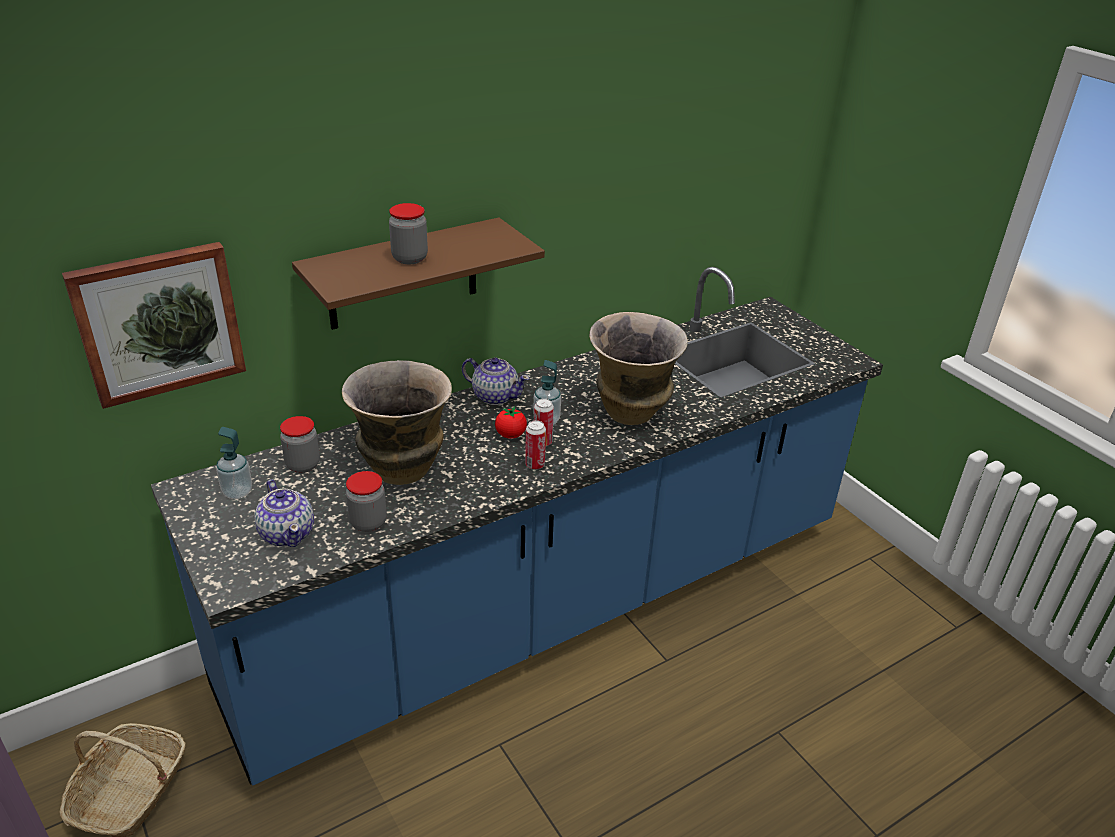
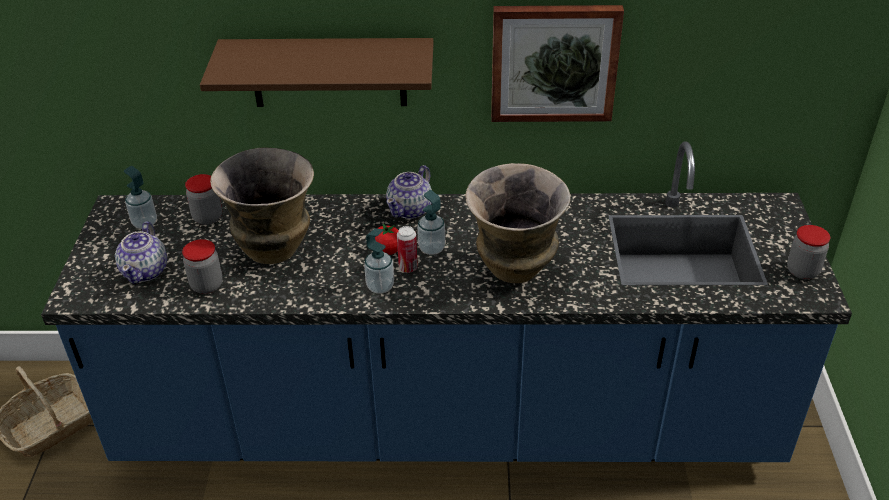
camera: 35 degrees right, 5 degrees up
(159, 322) = (103, 66): picture -> picture (554, 62)
(409, 258) = (307, 60): jar -> jar (802, 271)
(495, 396) = (410, 209): teapot -> teapot turned 60 degrees clockwise
(535, 465) = (380, 286): can -> soap dispenser

